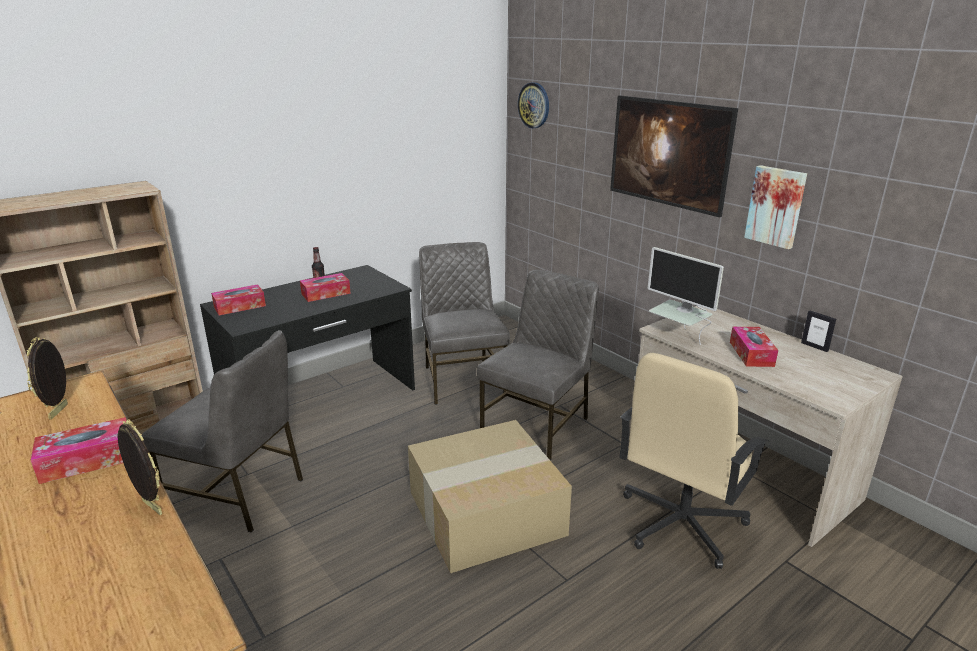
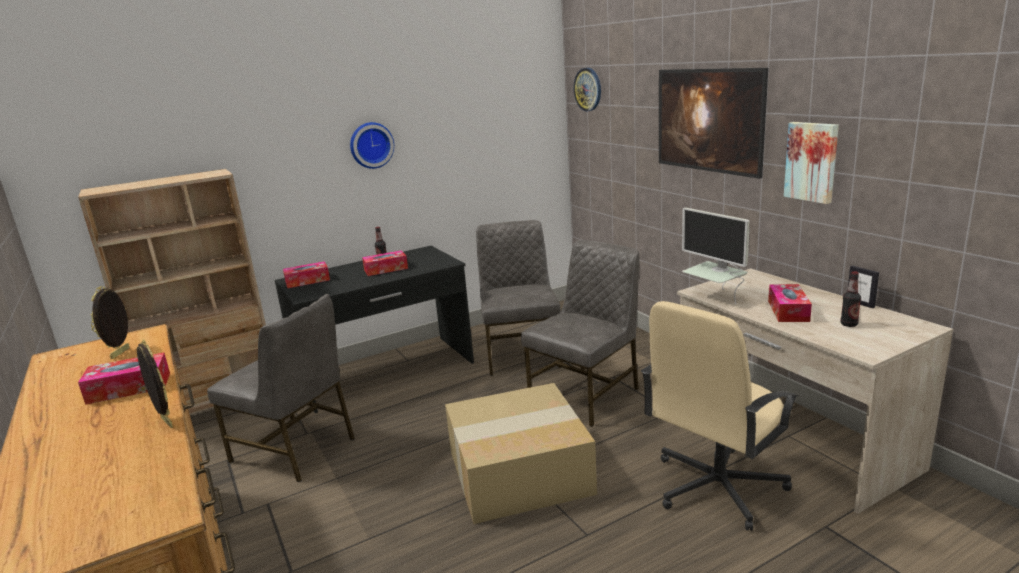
camera: 10 degrees right, 5 degrees down
(307, 156) = (371, 145): none -> wall clock
(810, 370) = (849, 324): none -> bottle

